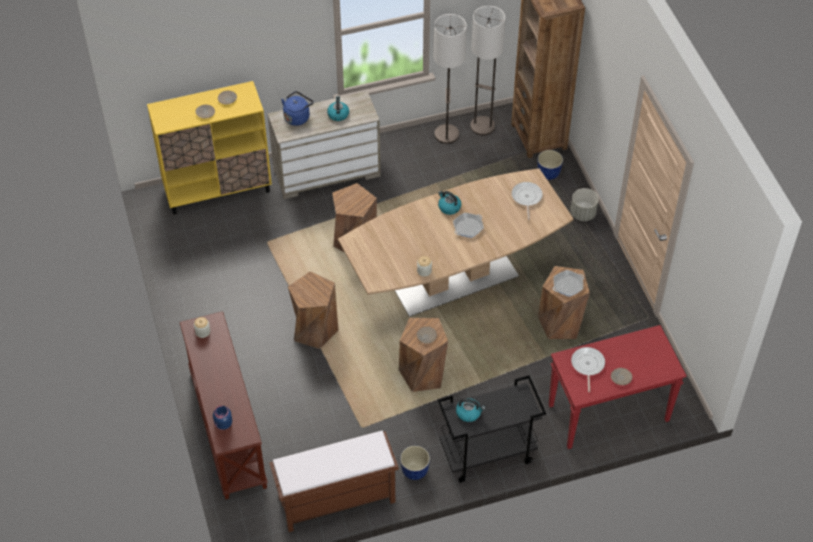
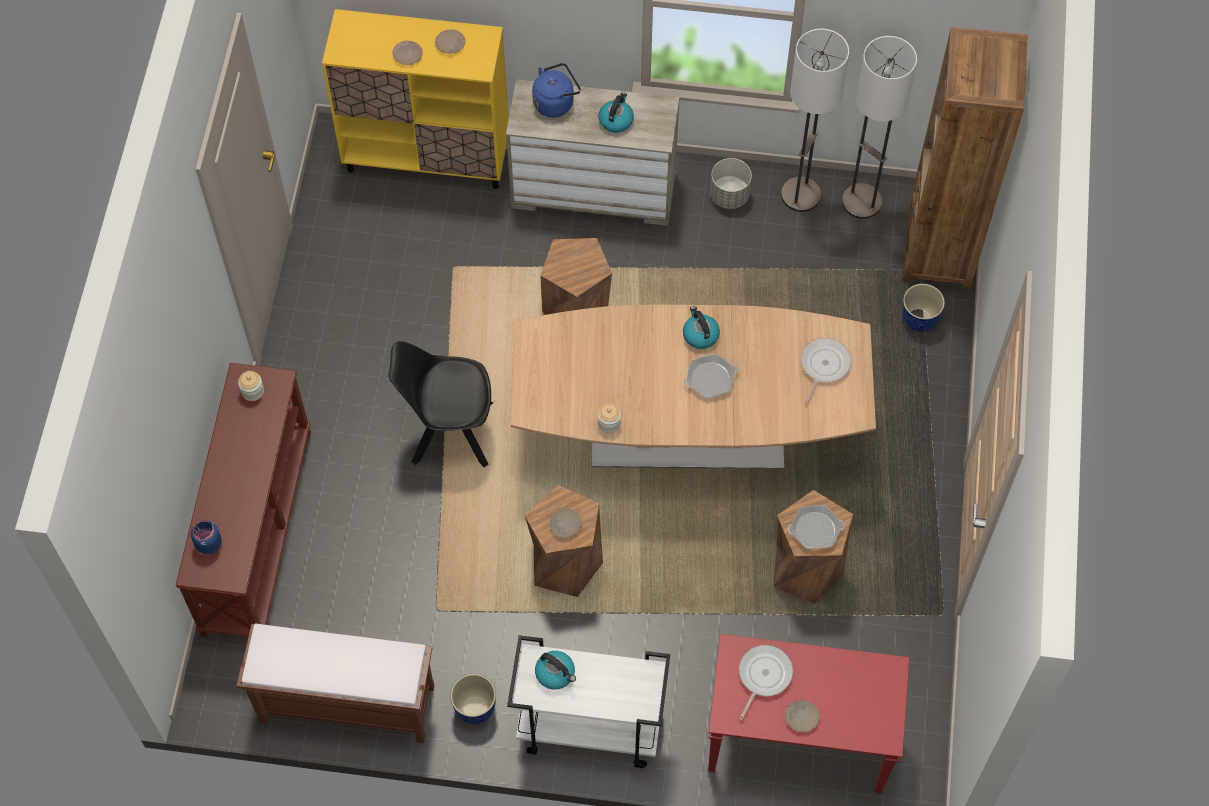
camera: 25 degrees right, 10 degrees up
(314, 330) = (449, 432): brown stool -> black chair
(487, 454) = (588, 728): black cart -> white cart
(582, 213) = (935, 405): grey planter -> grey planter (729, 195)

